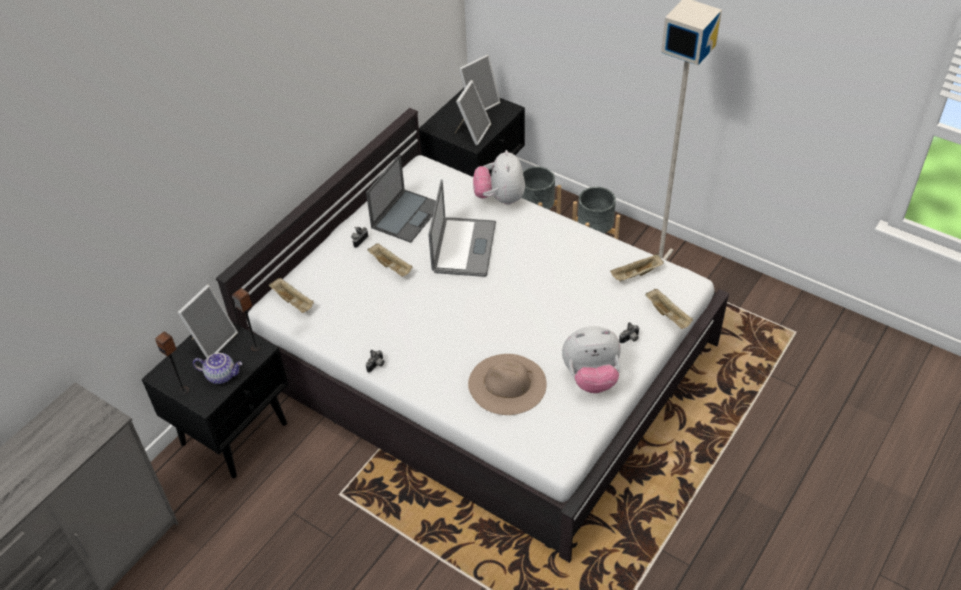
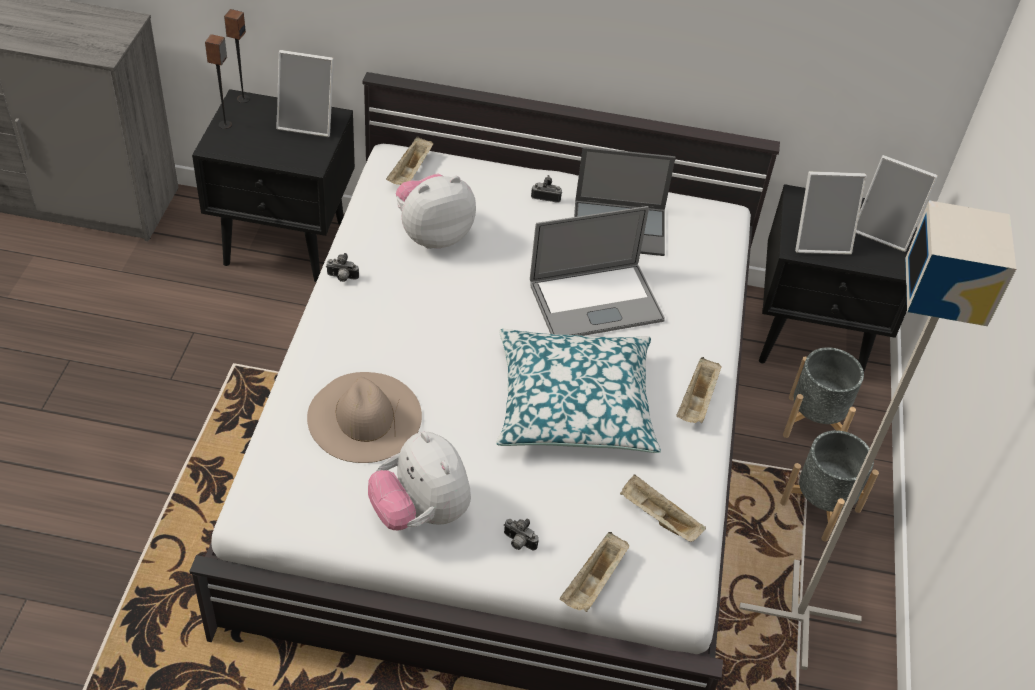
camera: 60 degrees right, 0 degrees up
(222, 375) = (259, 146): teapot -> none
(255, 347) = (313, 159): speaker -> speaker (243, 99)
(391, 266) = (518, 241): beige tray -> beige tray (697, 401)
(500, 198) = (716, 314): plush toy -> plush toy (433, 234)
(540, 283) = (574, 404): none -> pillow

